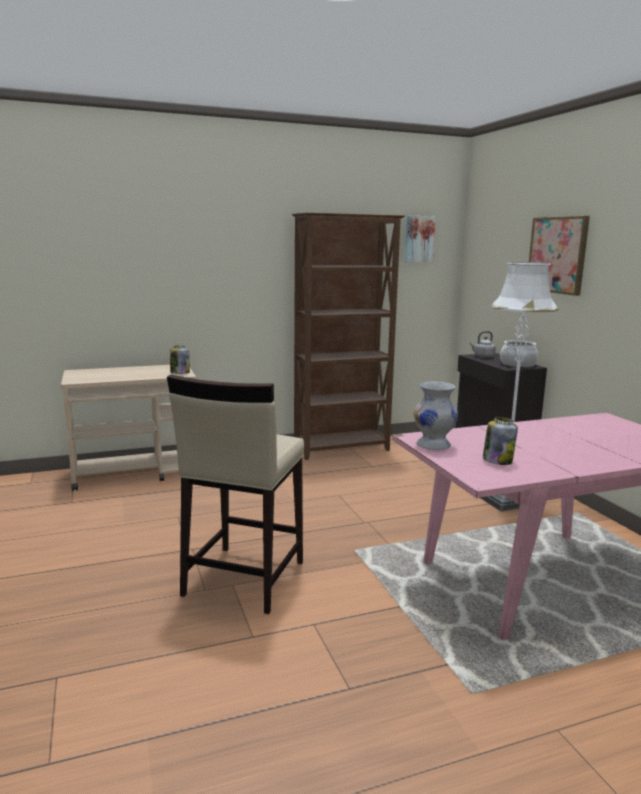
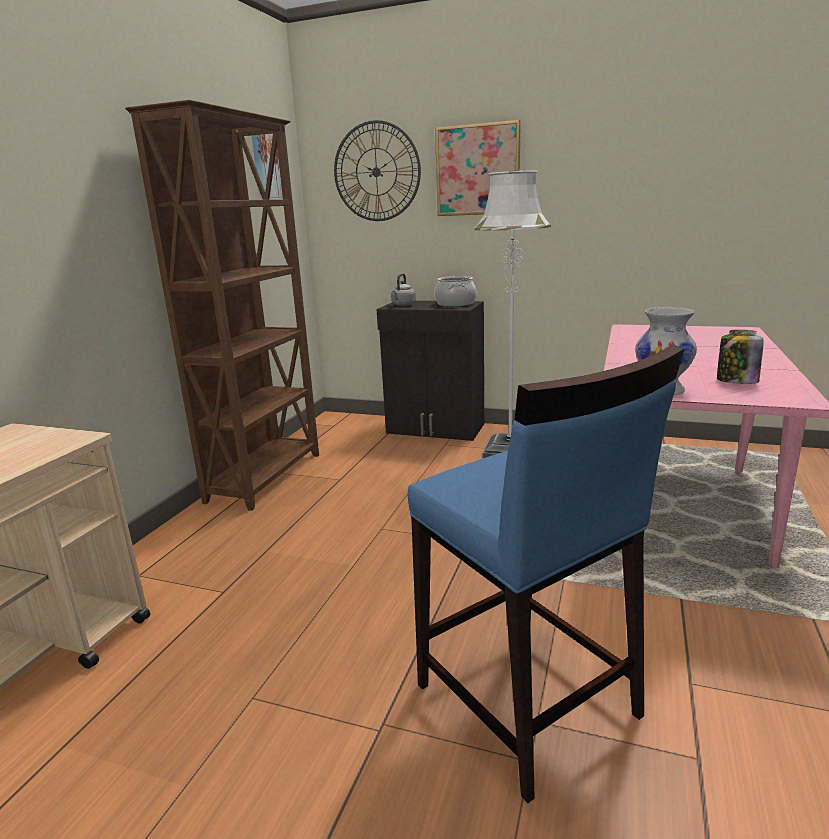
camera: 50 degrees left, 5 degrees up
(179, 373) = (58, 439): jar -> none
(243, 578) = (526, 702): beige stool -> blue stool
(499, 248) = (376, 172): none -> wall clock

